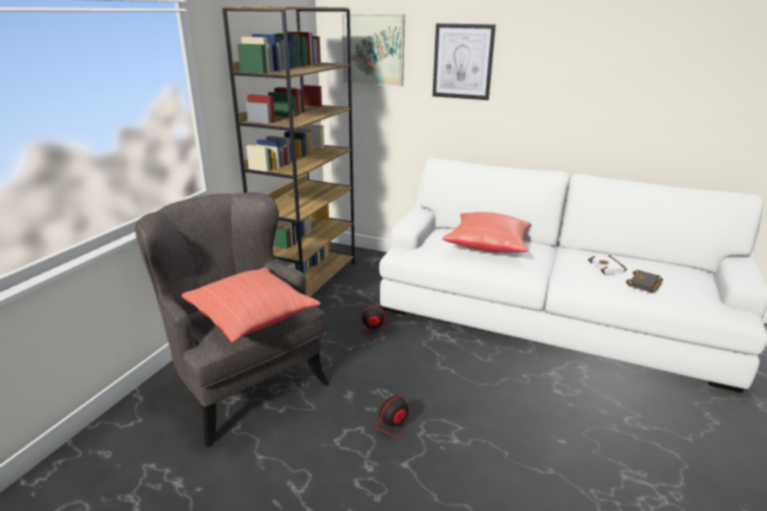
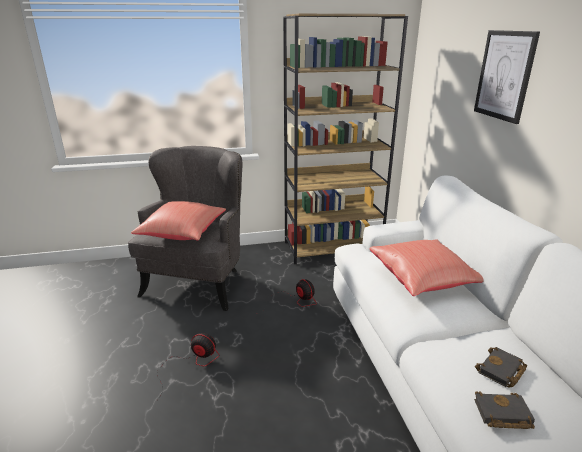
camera: 55 degrees right, 0 degrees up
(373, 50) = (445, 57): picture -> none
(608, 267) = (501, 371): white book -> black book

